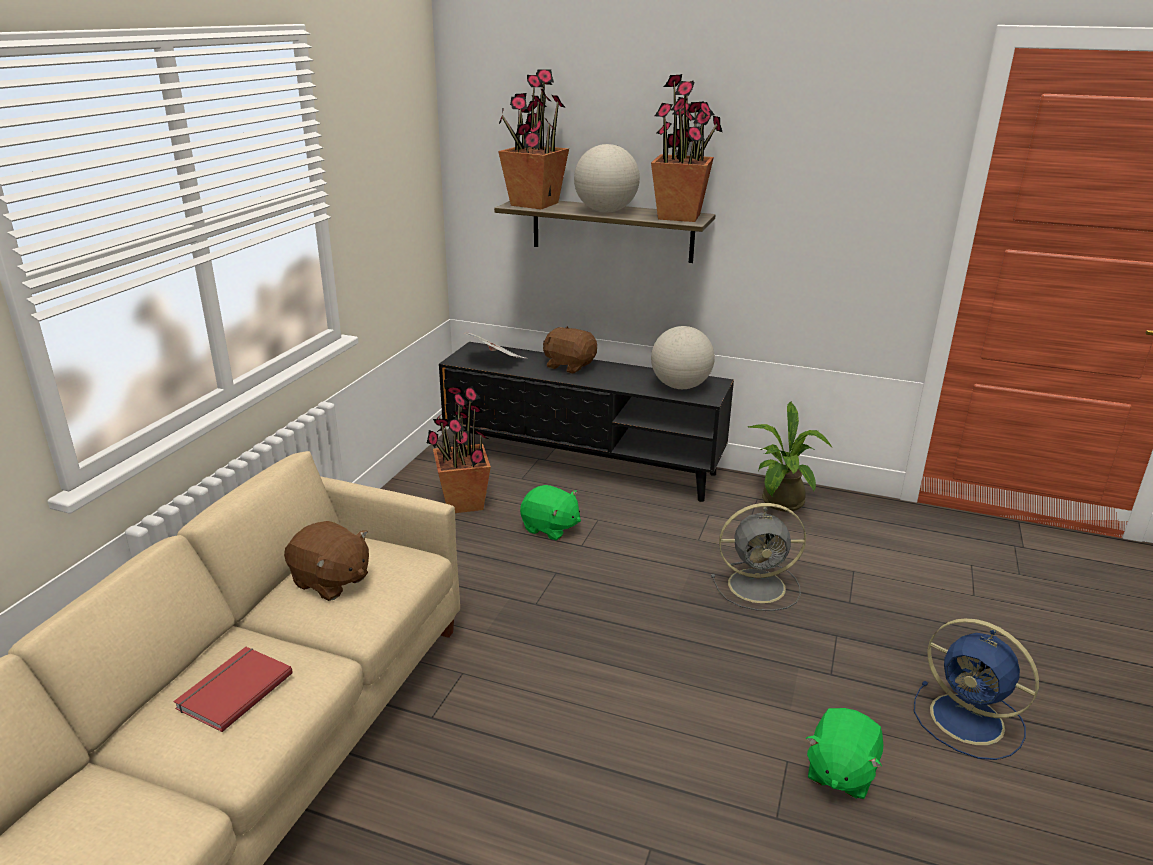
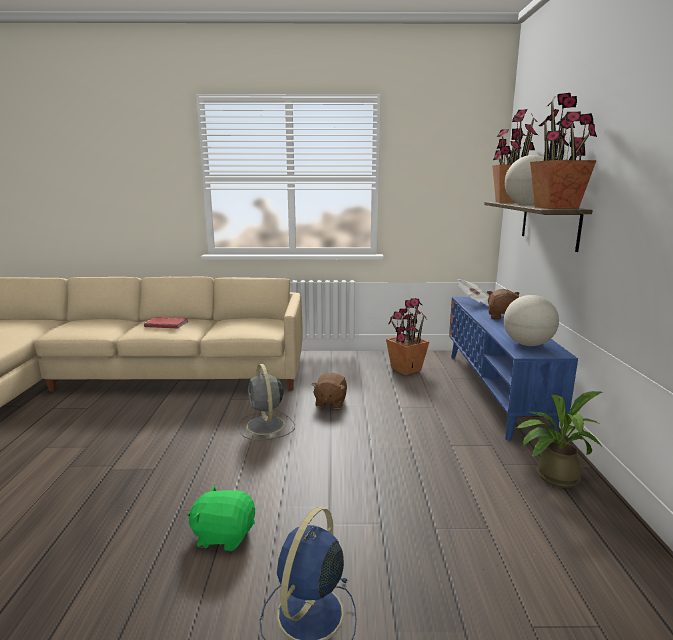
camera: 70 degrees right, 10 degrees down
(331, 581) = (241, 322): brown plush toy -> brown plush toy (330, 402)
(550, 528) = (407, 395): green plush toy -> none
(583, 463) = (495, 391): black tv stand -> blue tv stand
(759, 586) = (416, 478): grey fan -> grey fan (266, 426)

